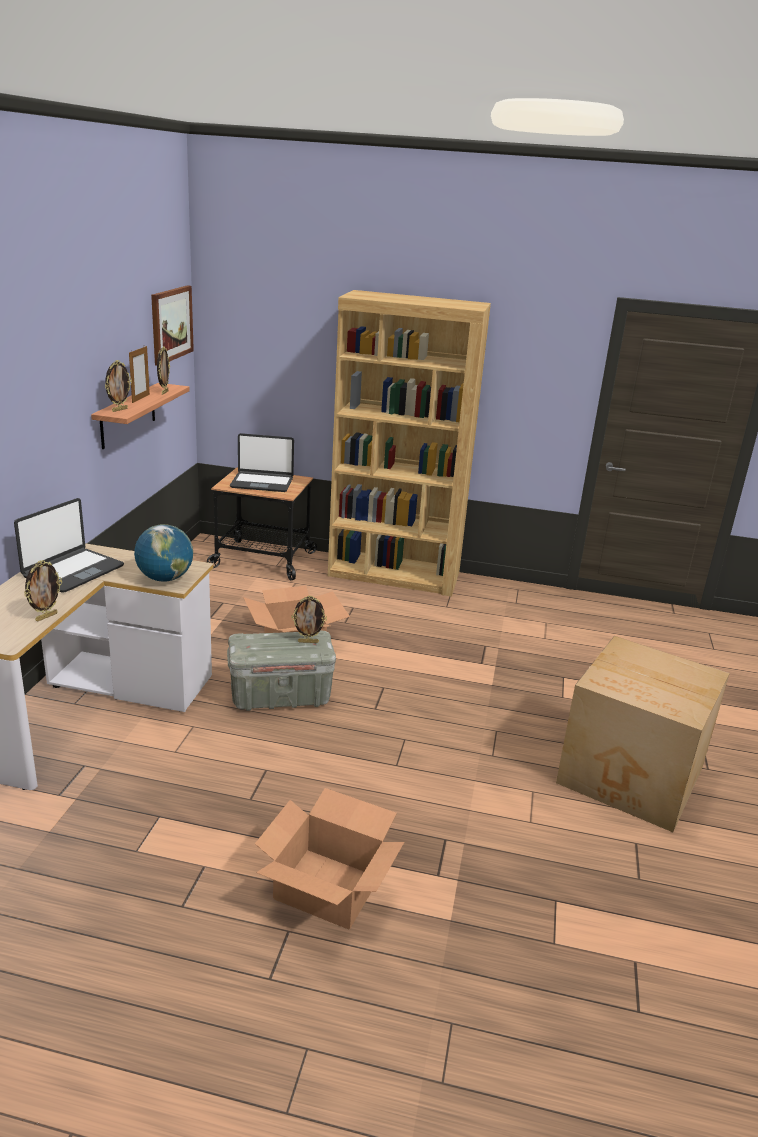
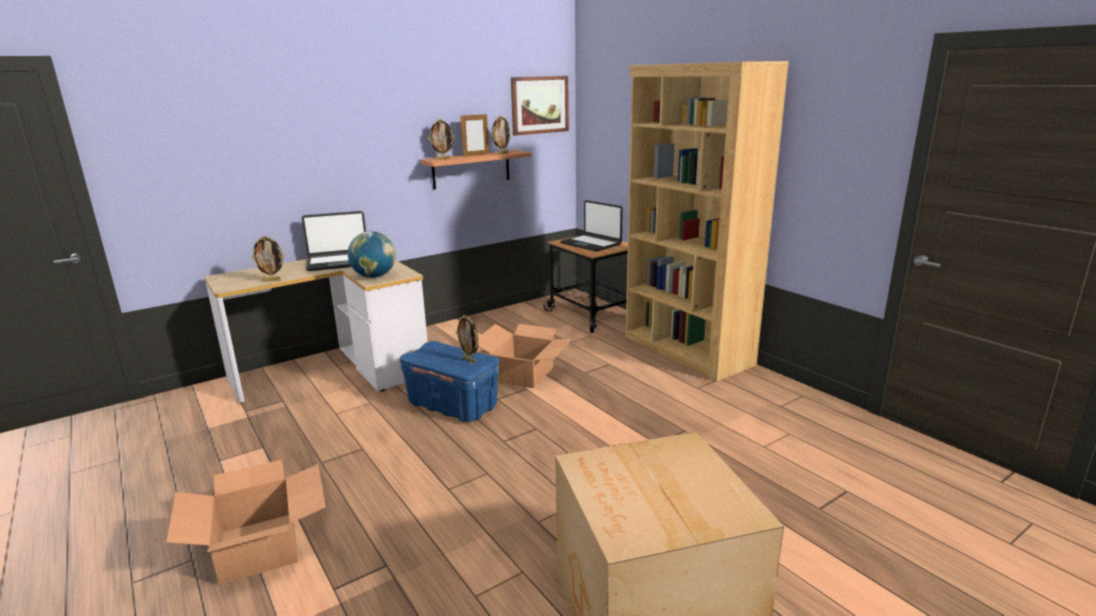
camera: 45 degrees right, 5 degrees down
(281, 696) = (453, 405): grey storage box -> blue storage box

